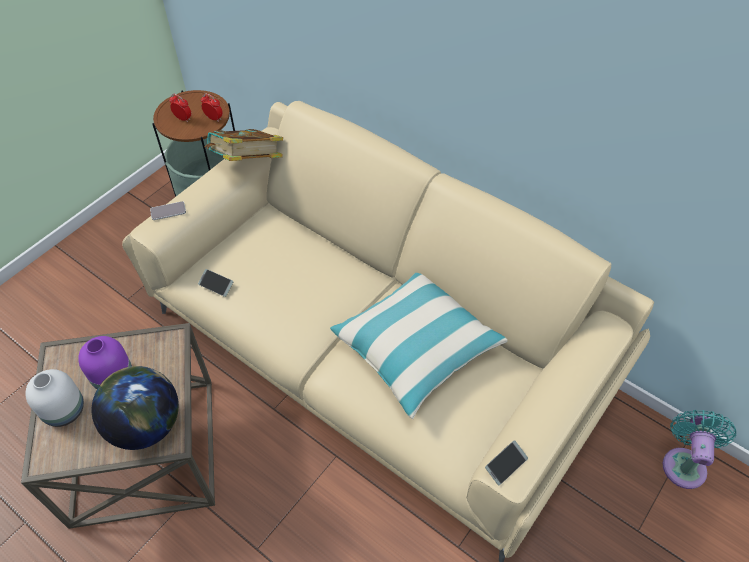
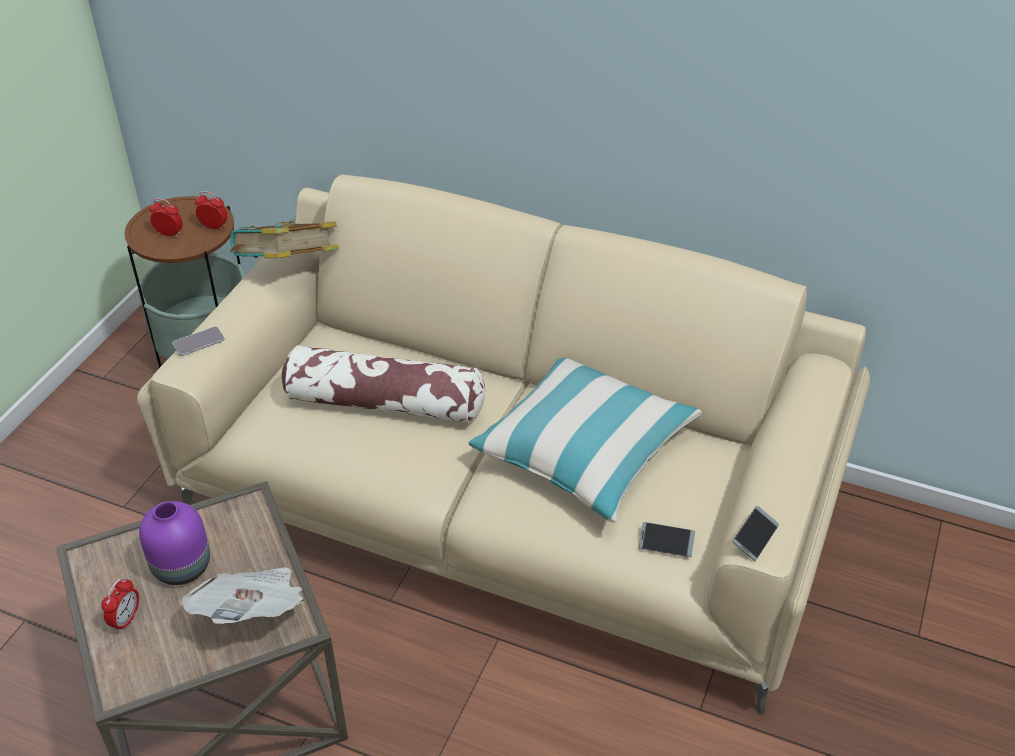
camera: 15 degrees left, 10 degrees down
(64, 409) = (126, 619): white vase -> alarm clock
(146, 425) = (253, 612): globe -> newspaper
(216, 285) = (285, 431): phone -> phone (666, 543)
(288, 278) = (384, 403): none -> pillow
(684, 463) = (947, 547): turquoise fan -> none

